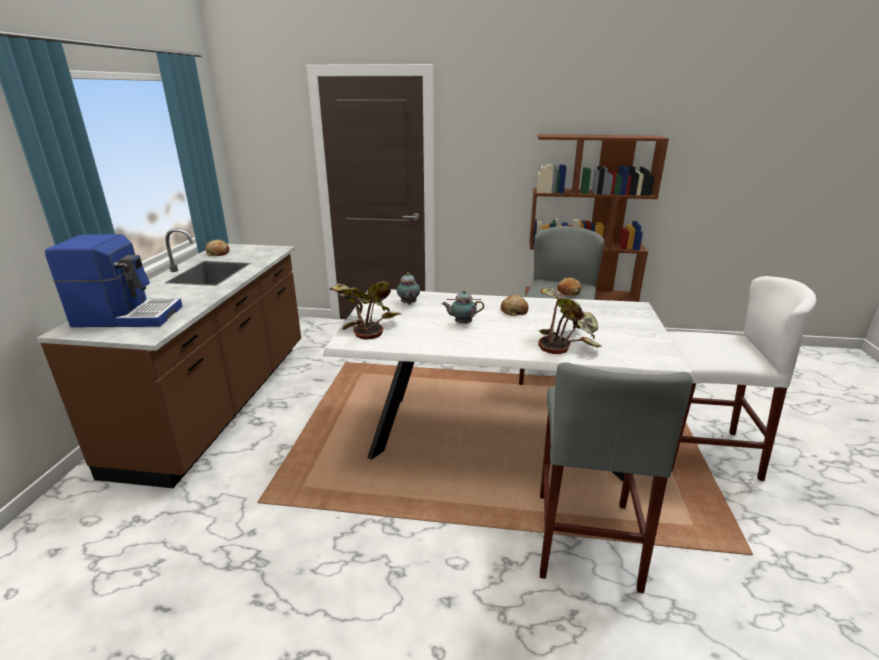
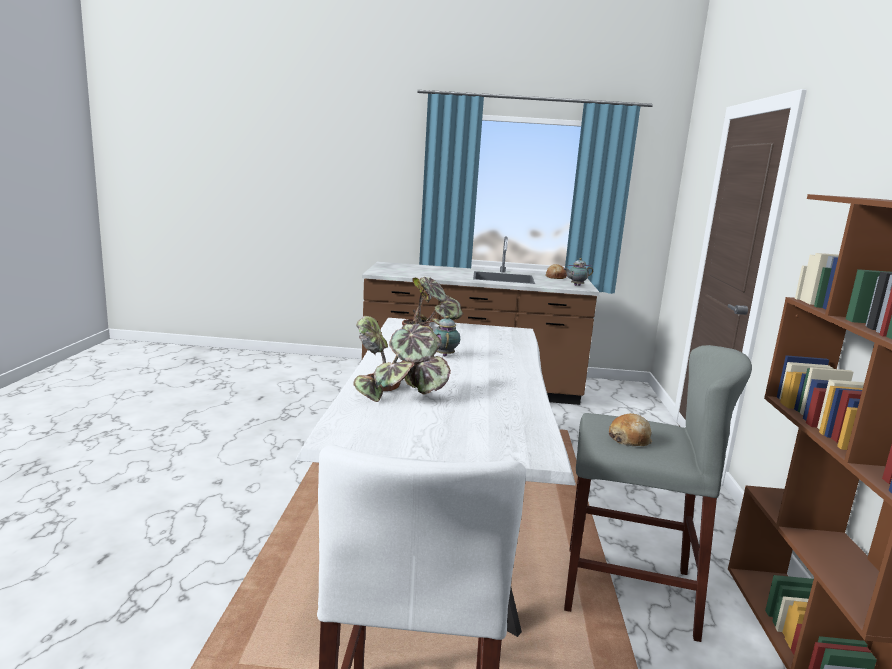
camera: 85 degrees right, 10 degrees down
(128, 316) = (408, 269): coffee machine -> none
(408, 304) = (492, 339): teapot -> teapot (576, 285)
(514, 311) = (488, 377): bread -> none
(585, 538) = (252, 563): grey stool -> none

